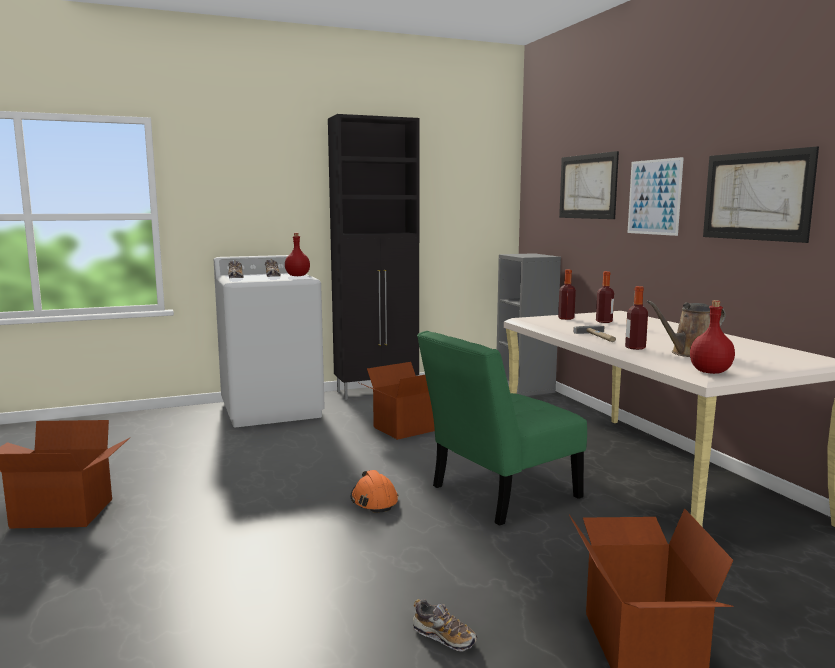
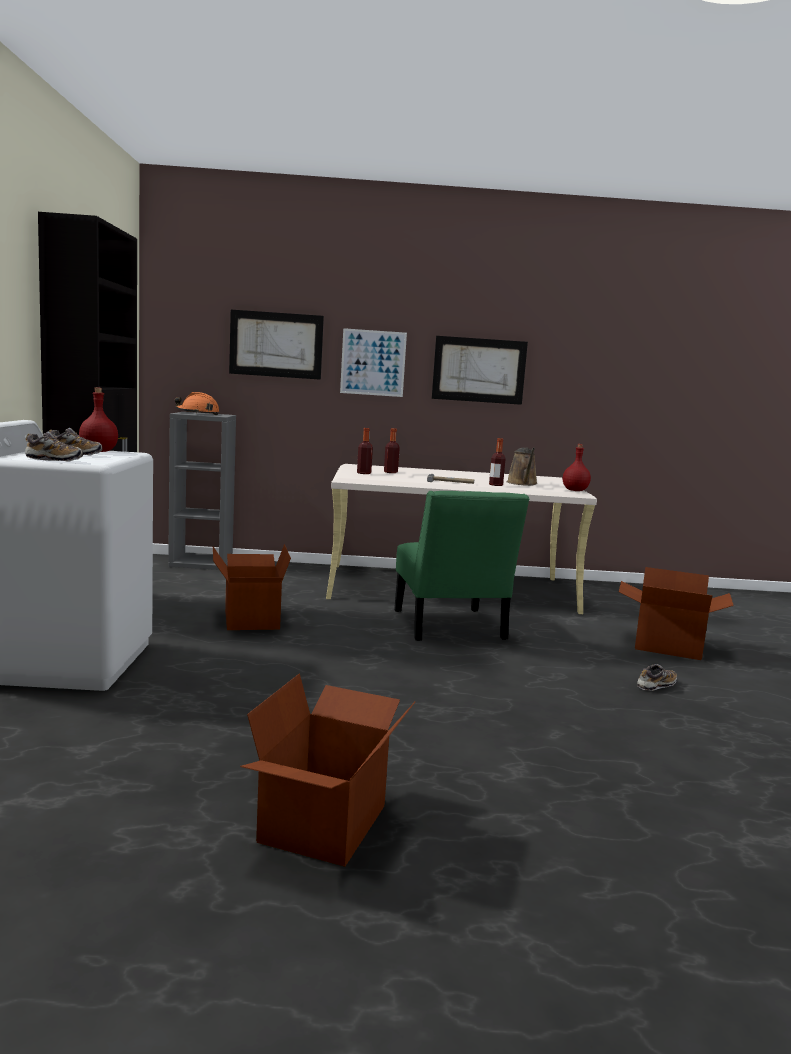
camera: 70 degrees left, 0 degrees up
(374, 500) = (428, 665): orange hard hat -> orange hard hat (197, 413)

